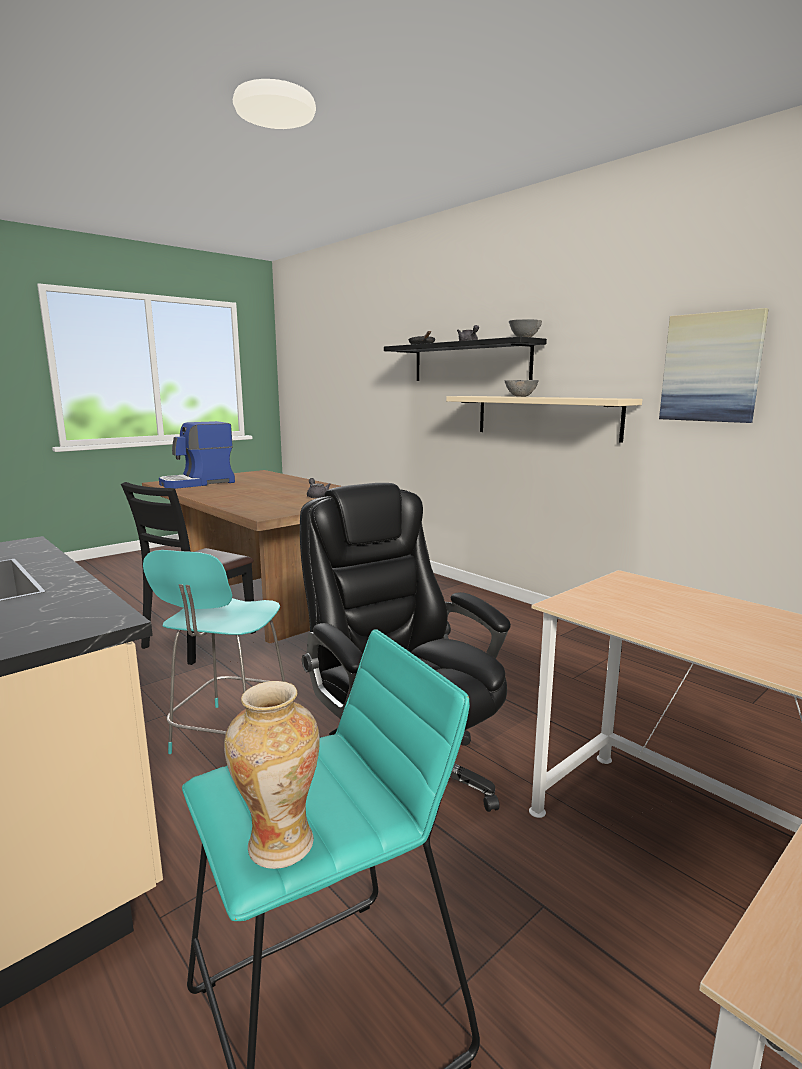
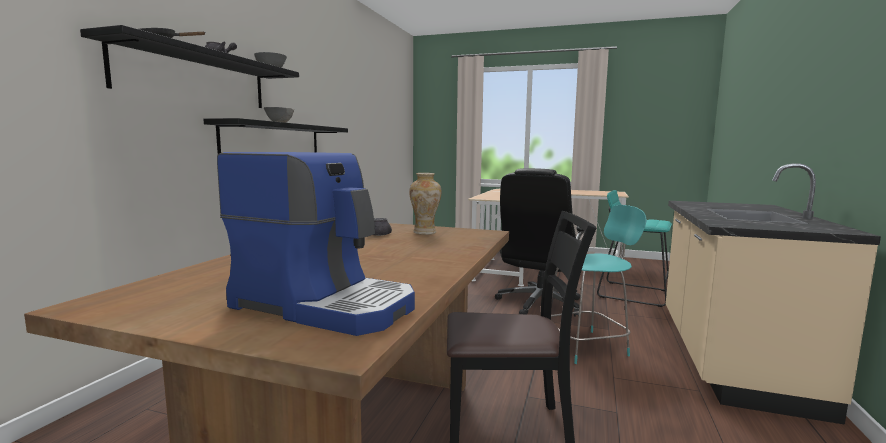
camera: 120 degrees left, 5 degrees down
(278, 844) = (656, 220): vase -> vase (425, 233)
(545, 417) = (273, 141): beige shelf -> black shelf
(711, 367) = (341, 112): picture -> none

